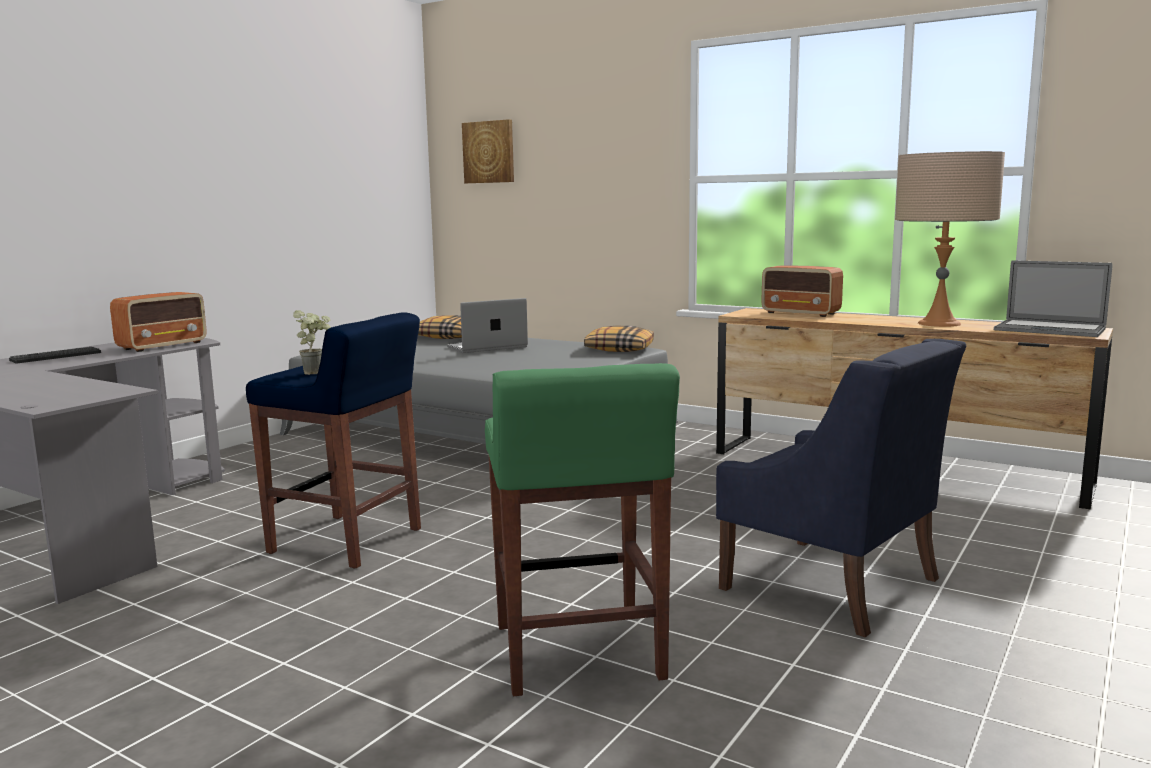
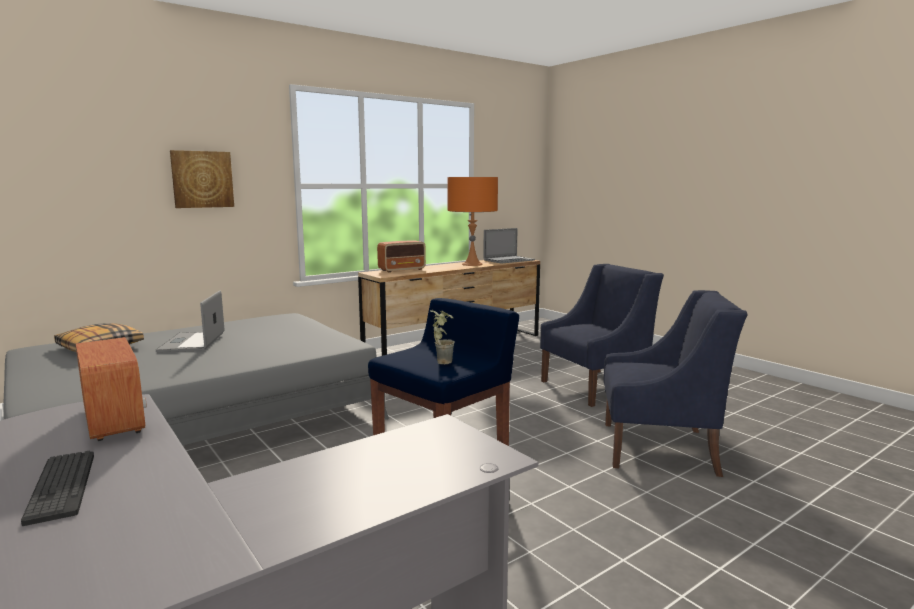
camera: 70 degrees left, 0 degrees up
(489, 152) = (69, 152): picture -> picture (202, 179)
(578, 654) = (660, 448): green stool -> blue armchair
(619, 349) = (280, 318): pillow -> none
(939, 323) = (472, 264): beige table lamp -> orange table lamp

